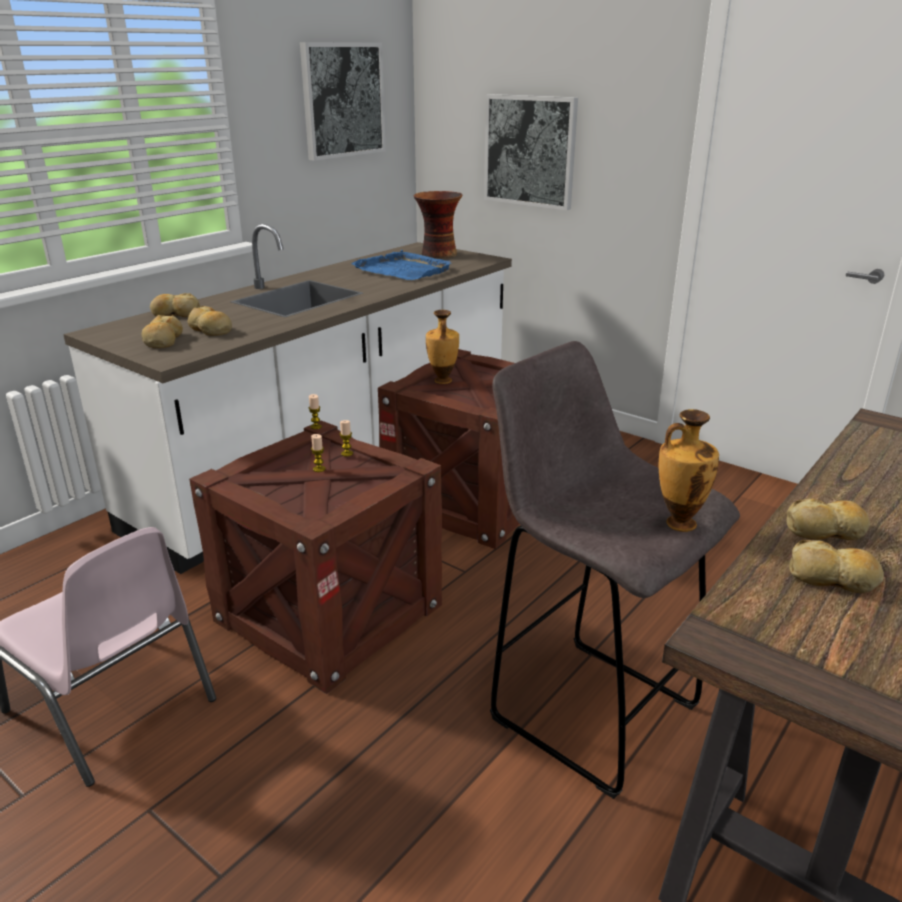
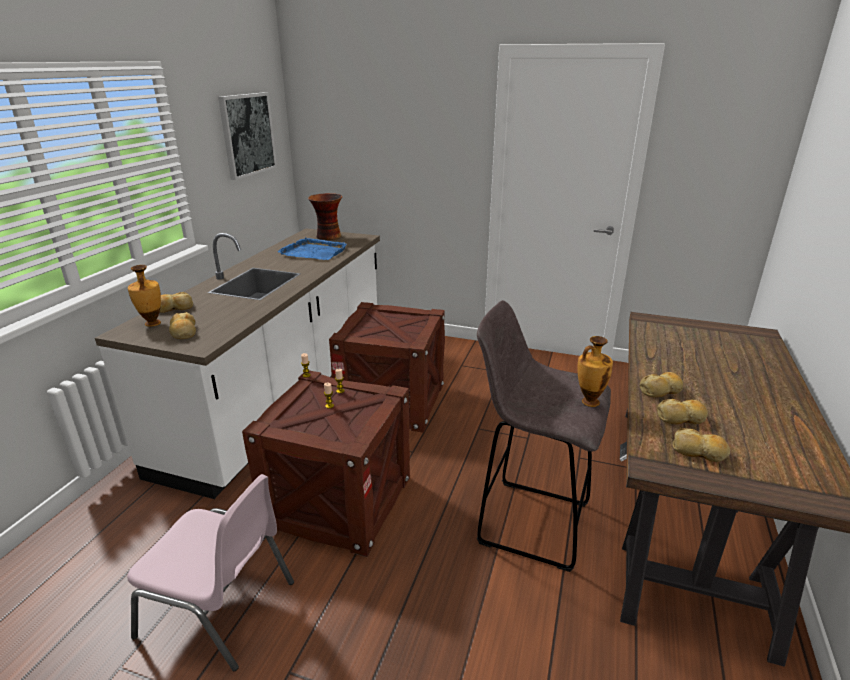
camera: 20 degrees left, 0 degrees up
(210, 330) = (213, 318): bread -> bread (699, 452)
(442, 381) = (368, 327): vase -> vase (152, 324)
(530, 151) = (381, 163): picture -> none

